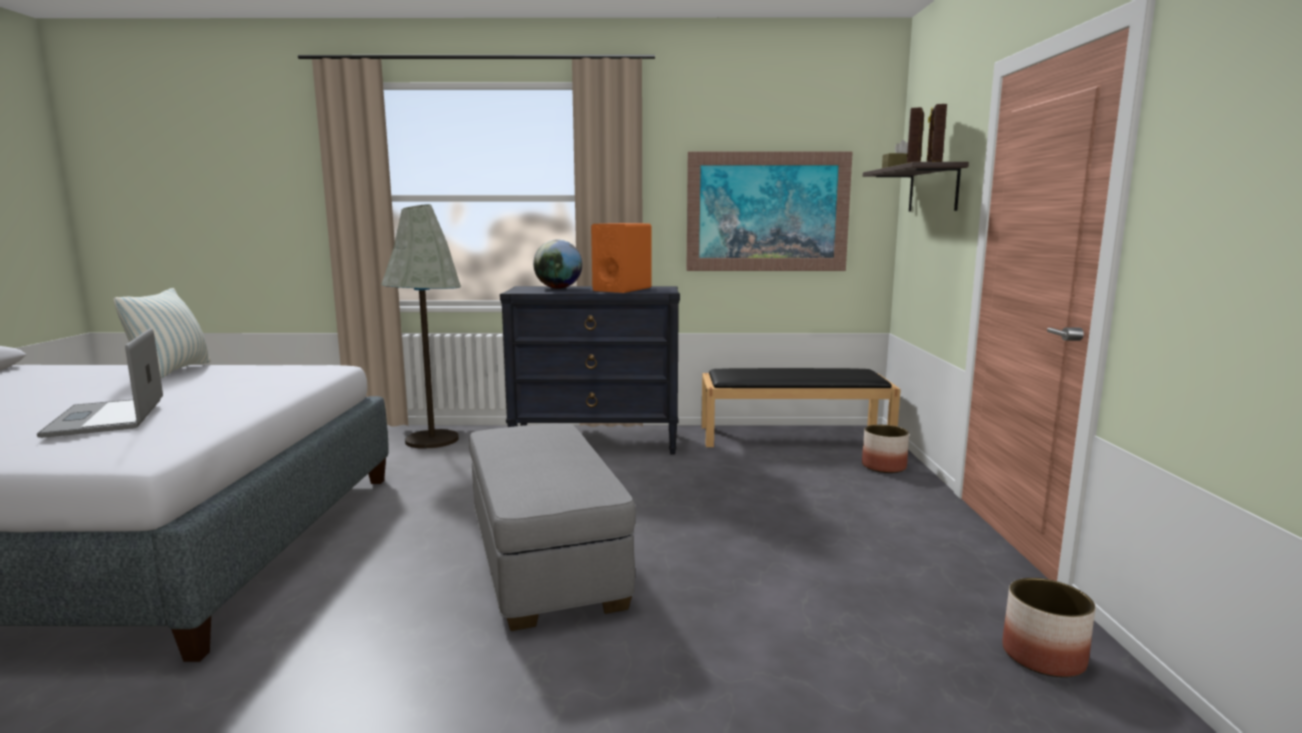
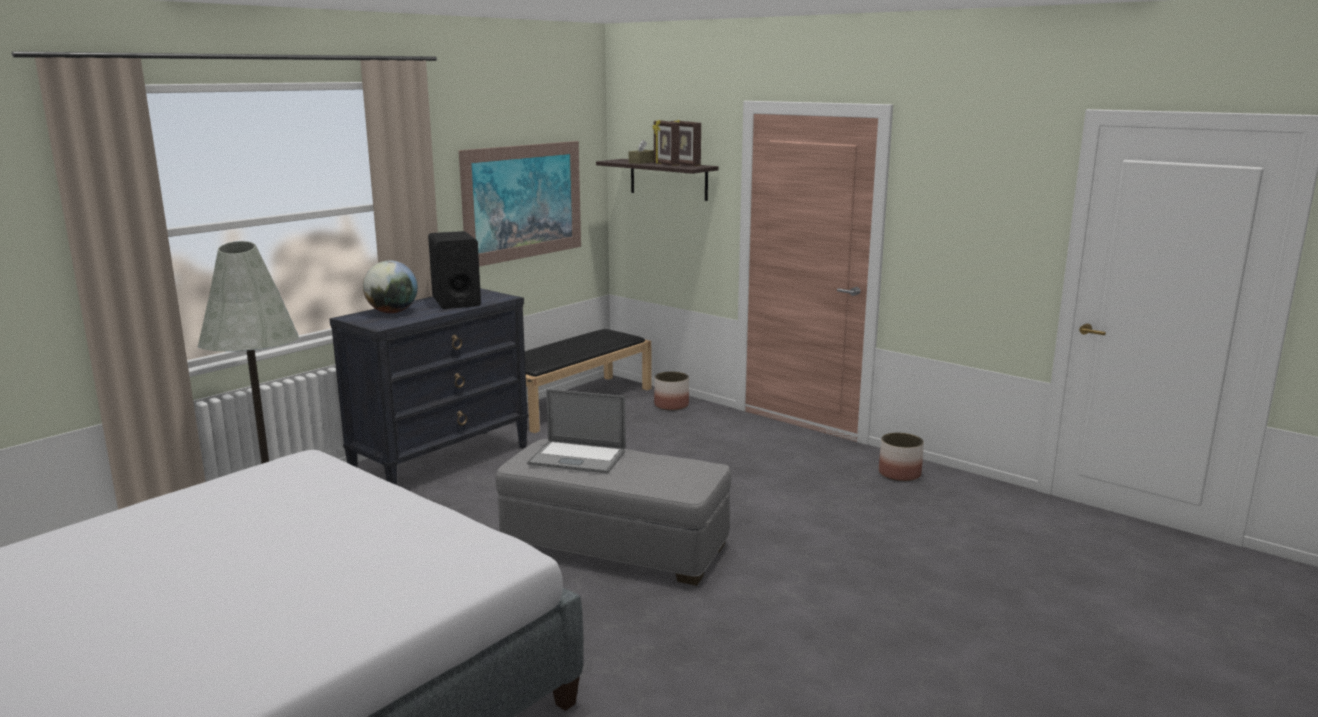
camera: 50 degrees left, 5 degrees up
(107, 417) = (353, 558): laptop -> laptop (577, 458)
(172, 371) = (138, 523): pillow -> none
(622, 289) = (456, 301): orange speaker -> black speaker

